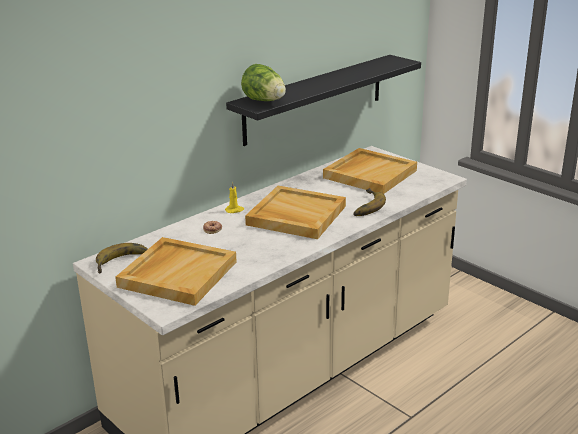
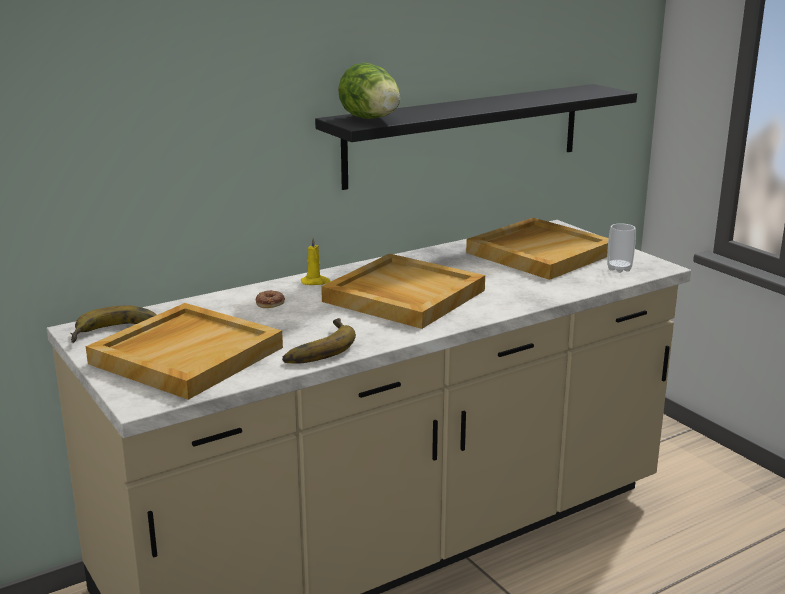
camera: 10 degrees right, 5 degrees down
(364, 206) = (514, 292): banana -> banana (315, 348)
(423, 182) = (619, 269): none -> cup

